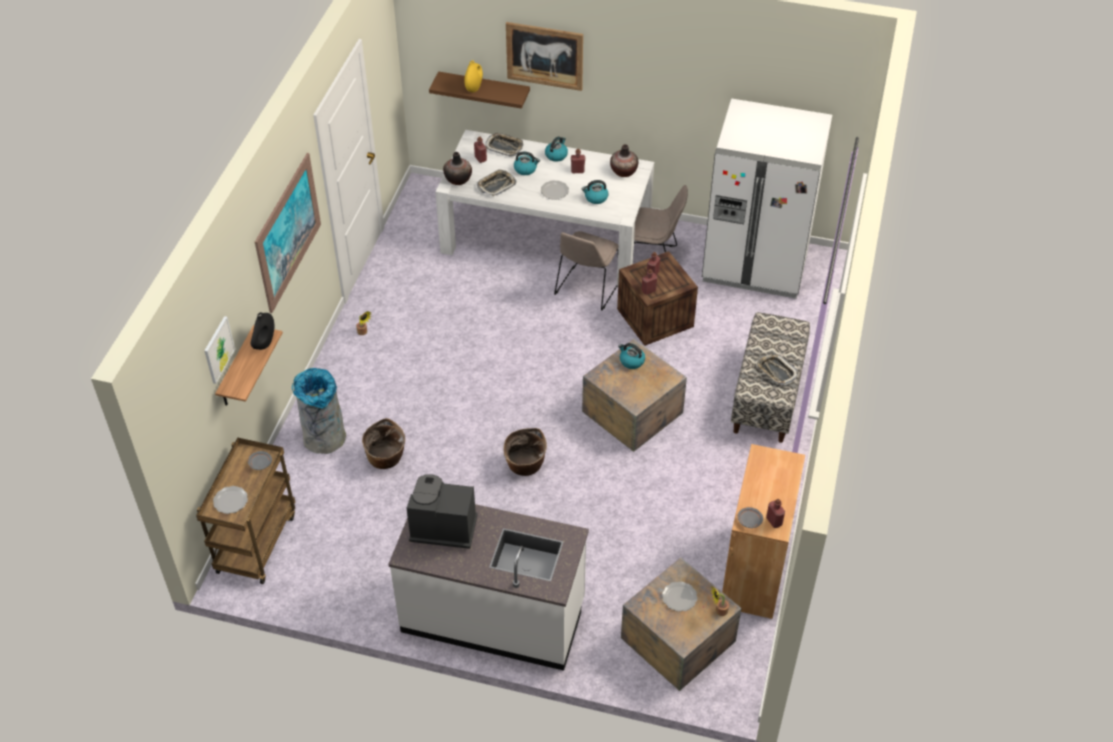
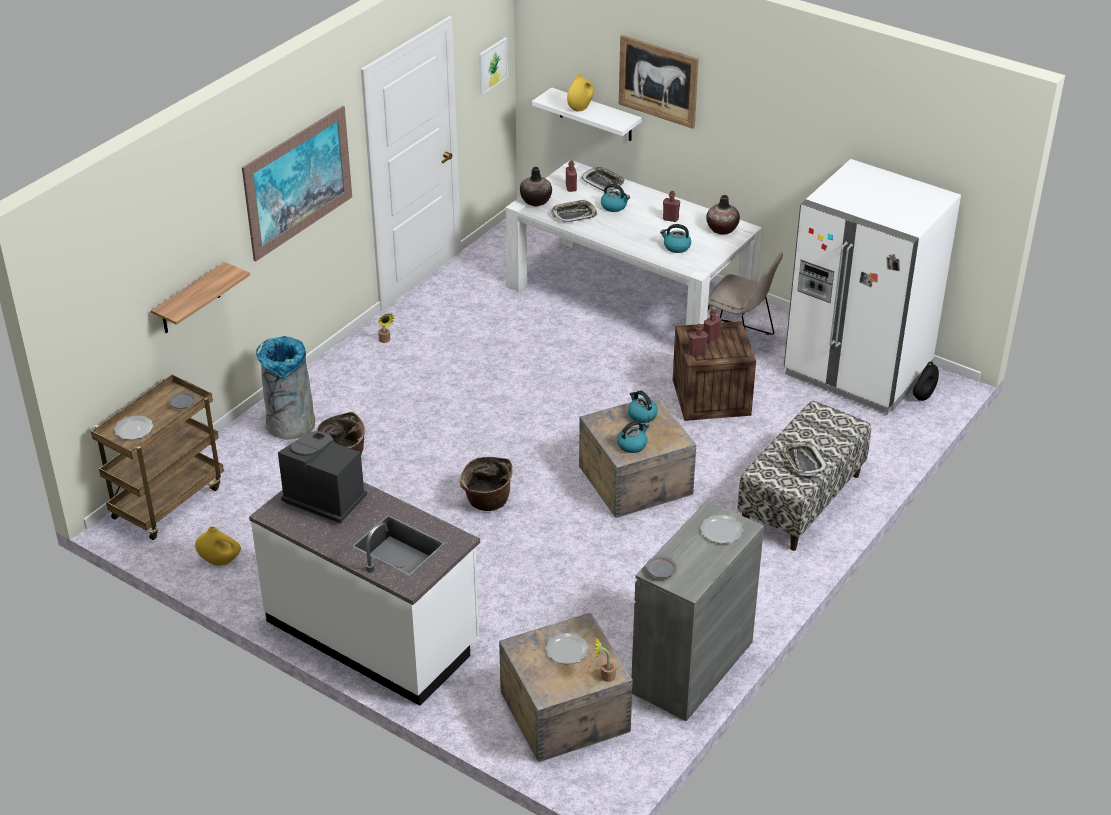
camera: 20 degrees right, 10 degrees down
(218, 349) = (164, 263): picture -> picture (492, 65)
(264, 343) = (225, 279): black vase -> black vase (923, 396)
(332, 586) = (220, 561): none -> yellow vase
(484, 89) = (595, 115): brown shelf -> white shelf
(555, 191) = (635, 232): plate -> plate (722, 531)
(556, 155) = (655, 200): kettle -> kettle (632, 445)
(586, 289) = (648, 354): beige chair -> none
(755, 569) = (692, 667): brown cabinet -> grey cabinet
(774, 521) = (689, 579): red bottle -> none

